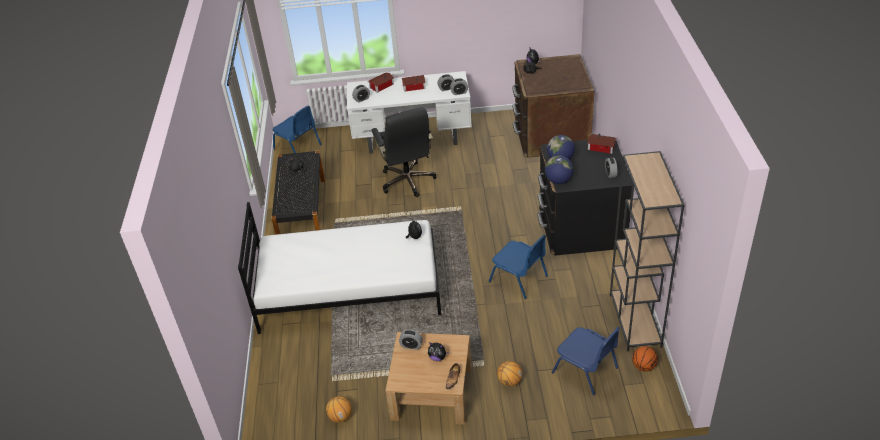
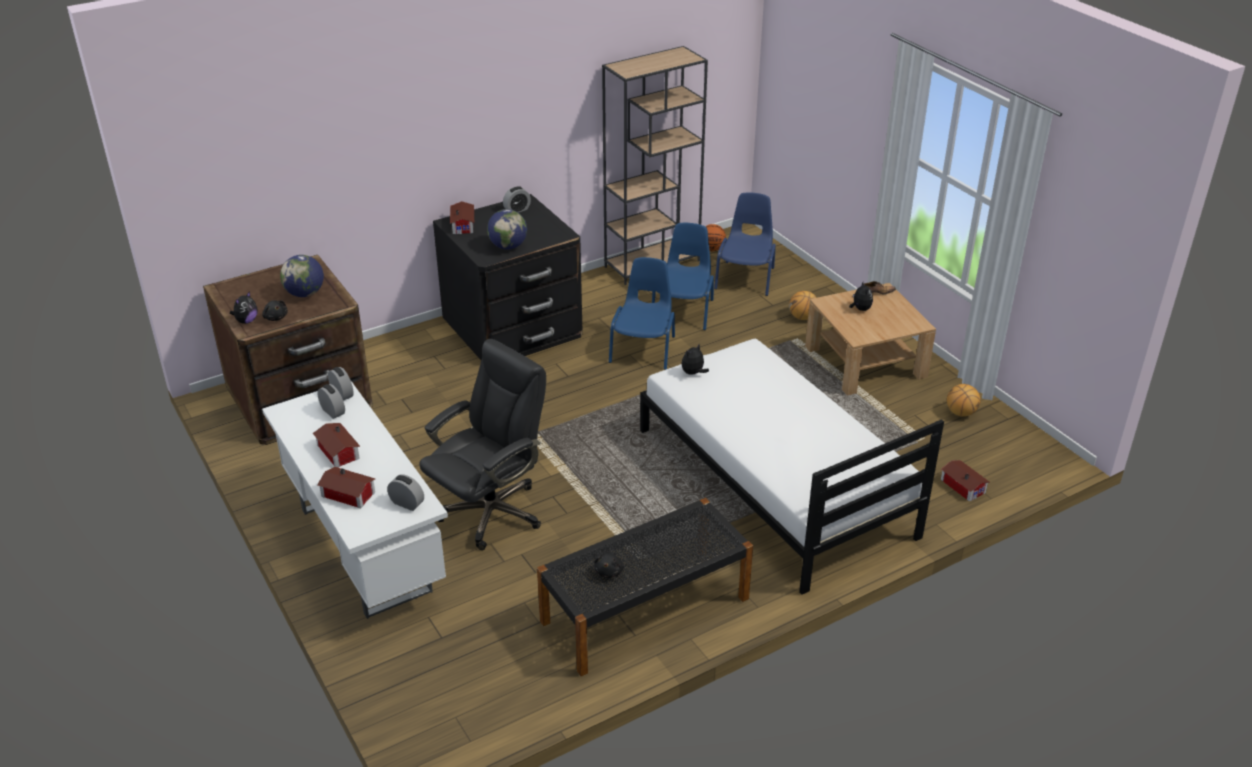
camera: 120 degrees left, 5 degrees down
(279, 376) = (963, 485): none -> toy house
(298, 147) = (454, 713): blue chair -> blue chair (683, 311)
(411, 345) = (862, 330): alarm clock -> none
(558, 181) = (554, 239): globe -> globe (305, 294)

